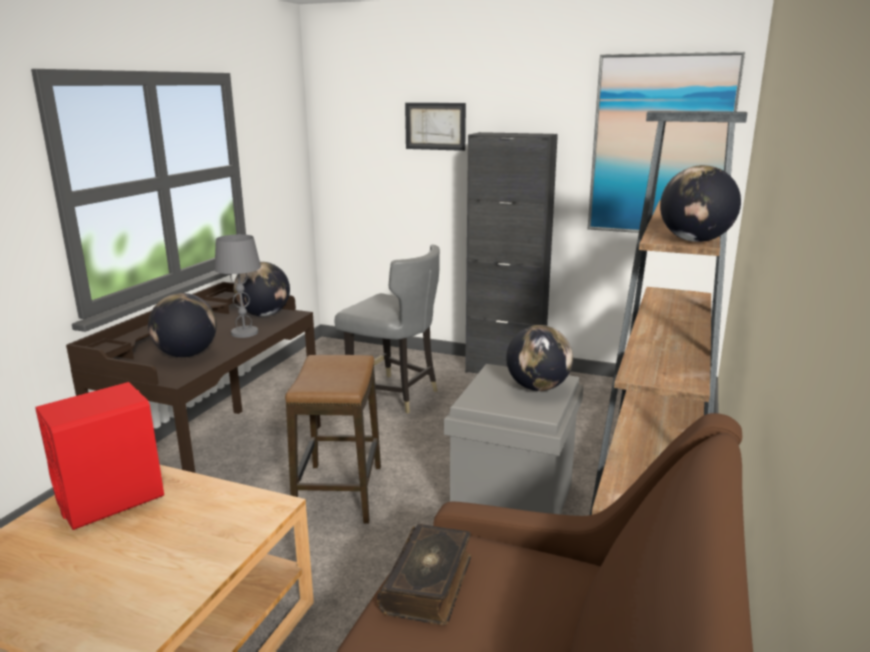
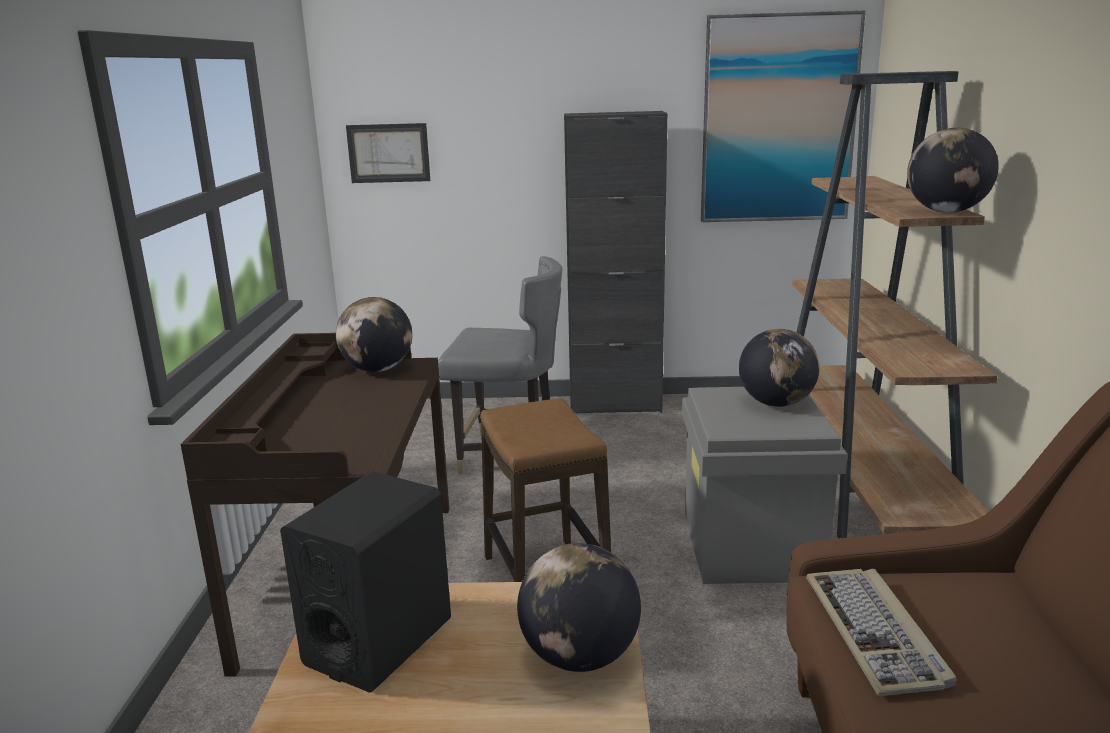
camera: 20 degrees left, 0 degrees up
(111, 499) = (379, 641): red speaker -> black speaker
(187, 354) = (338, 433): globe -> globe (579, 657)
(244, 333) = (382, 395): grey table lamp -> none
(429, 583) = (876, 633): book -> keyboard
(435, 126) = (502, 108): picture -> picture (388, 153)

